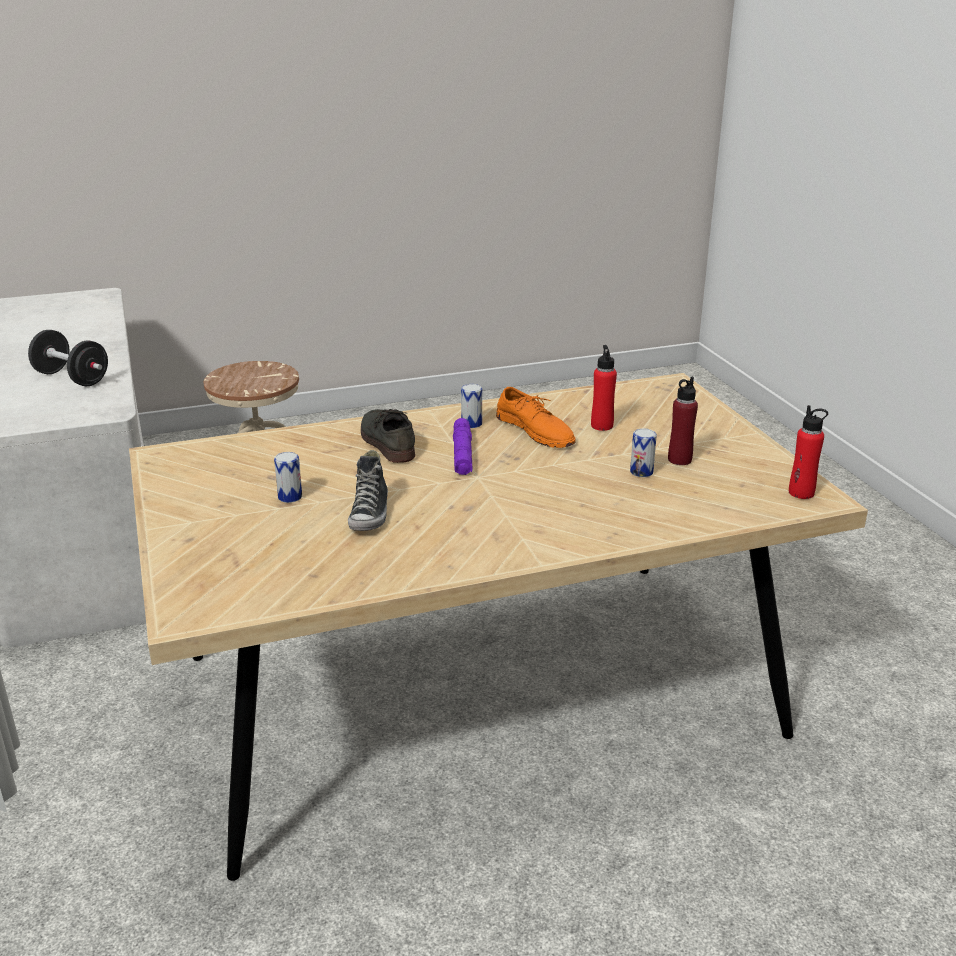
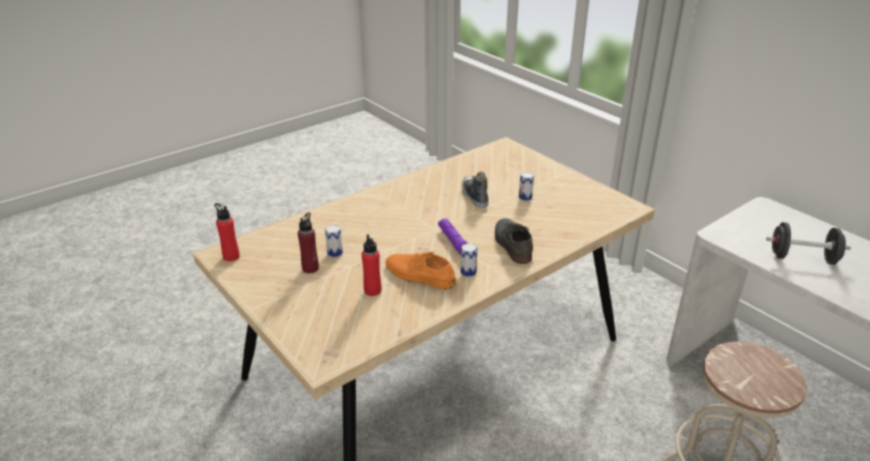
camera: 160 degrees right, 5 degrees up
(386, 441) = (511, 244): grey shoe -> grey shoe turned 150 degrees counterclockwise

